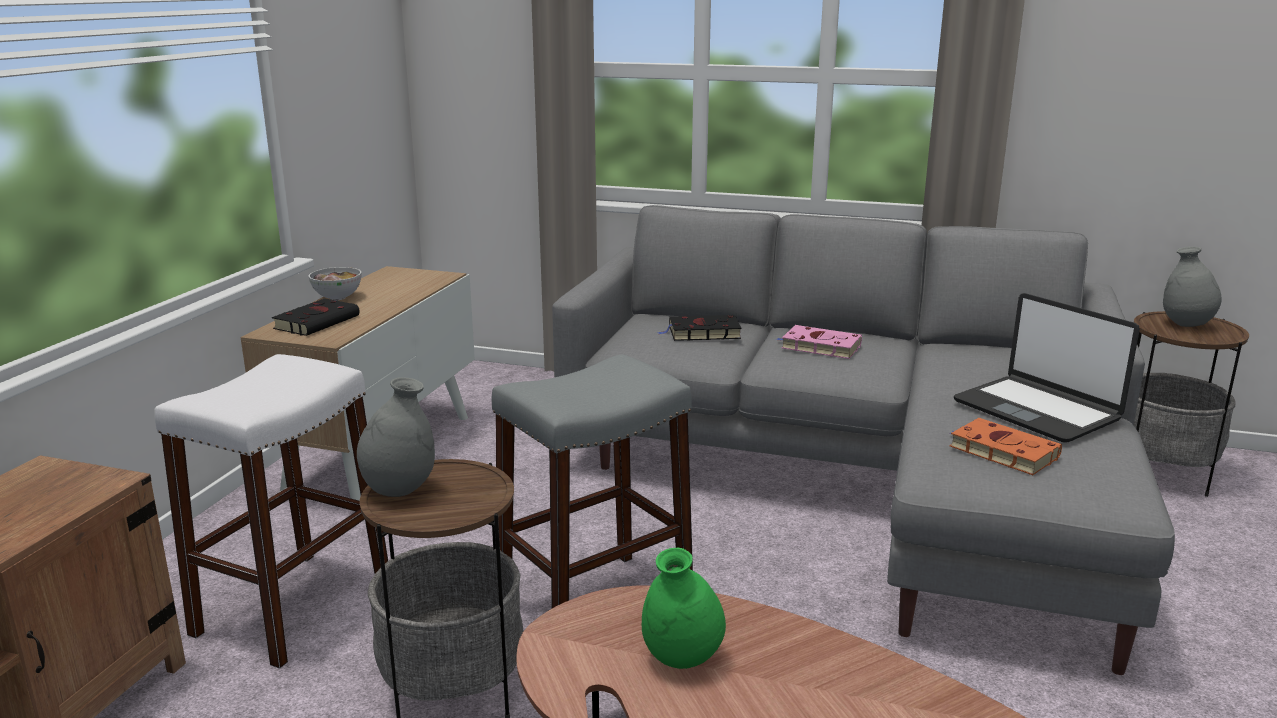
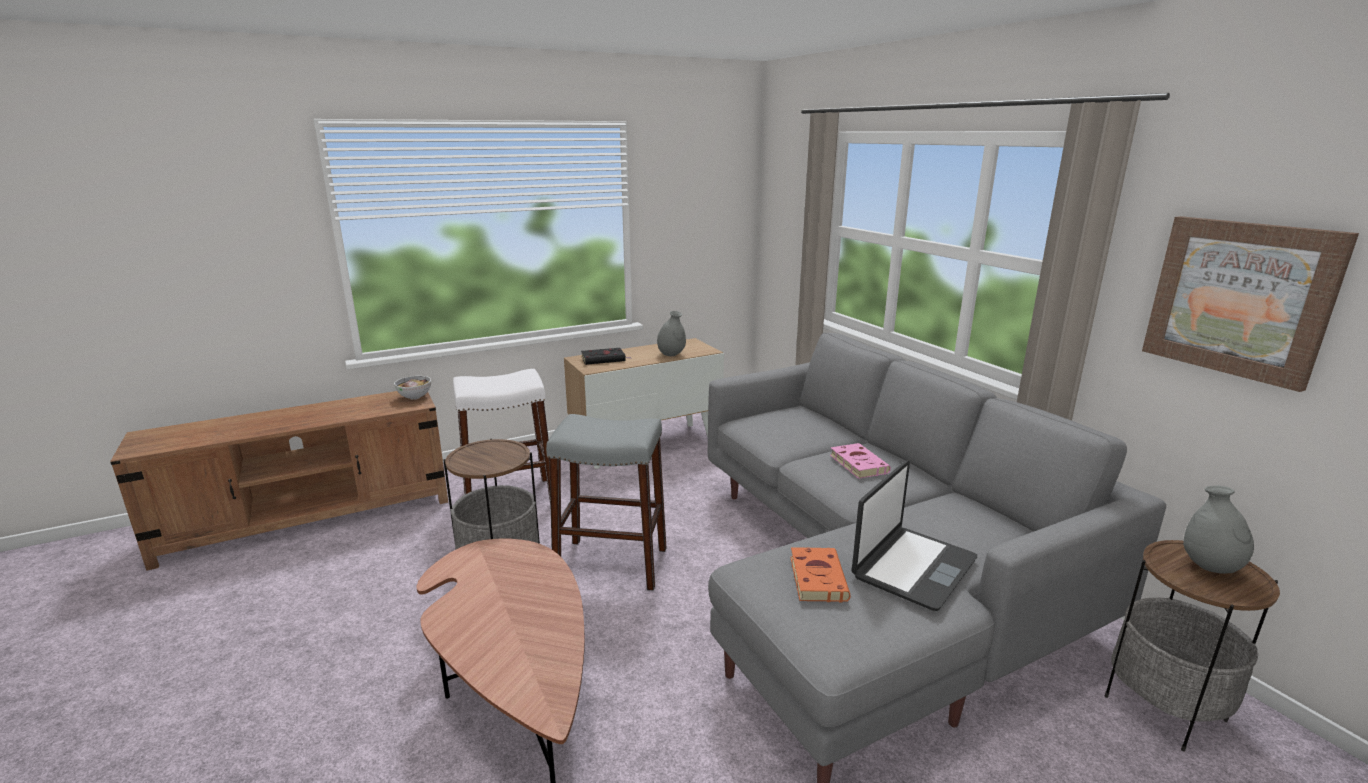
camera: 45 degrees right, 0 degrees up
(338, 298) = (637, 349): bowl -> bowl (415, 397)
(399, 489) = (479, 448): grey vase -> grey vase (671, 354)
(681, 659) = (499, 590): green vase -> none
(702, 333) = (802, 429): black book -> none
(1037, 410) = (912, 567): laptop -> laptop turned 150 degrees counterclockwise
(1132, 78) = (1240, 298): none -> picture

